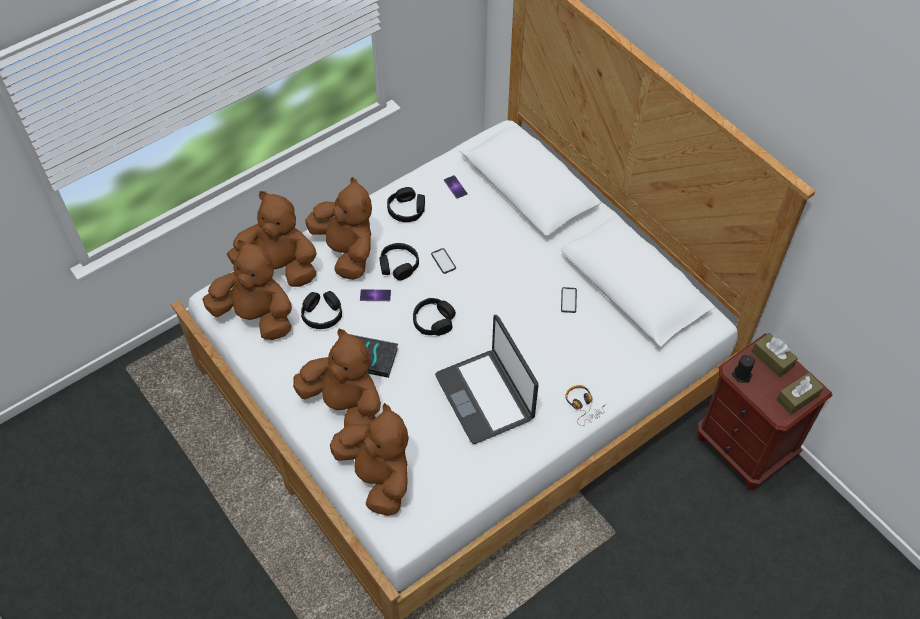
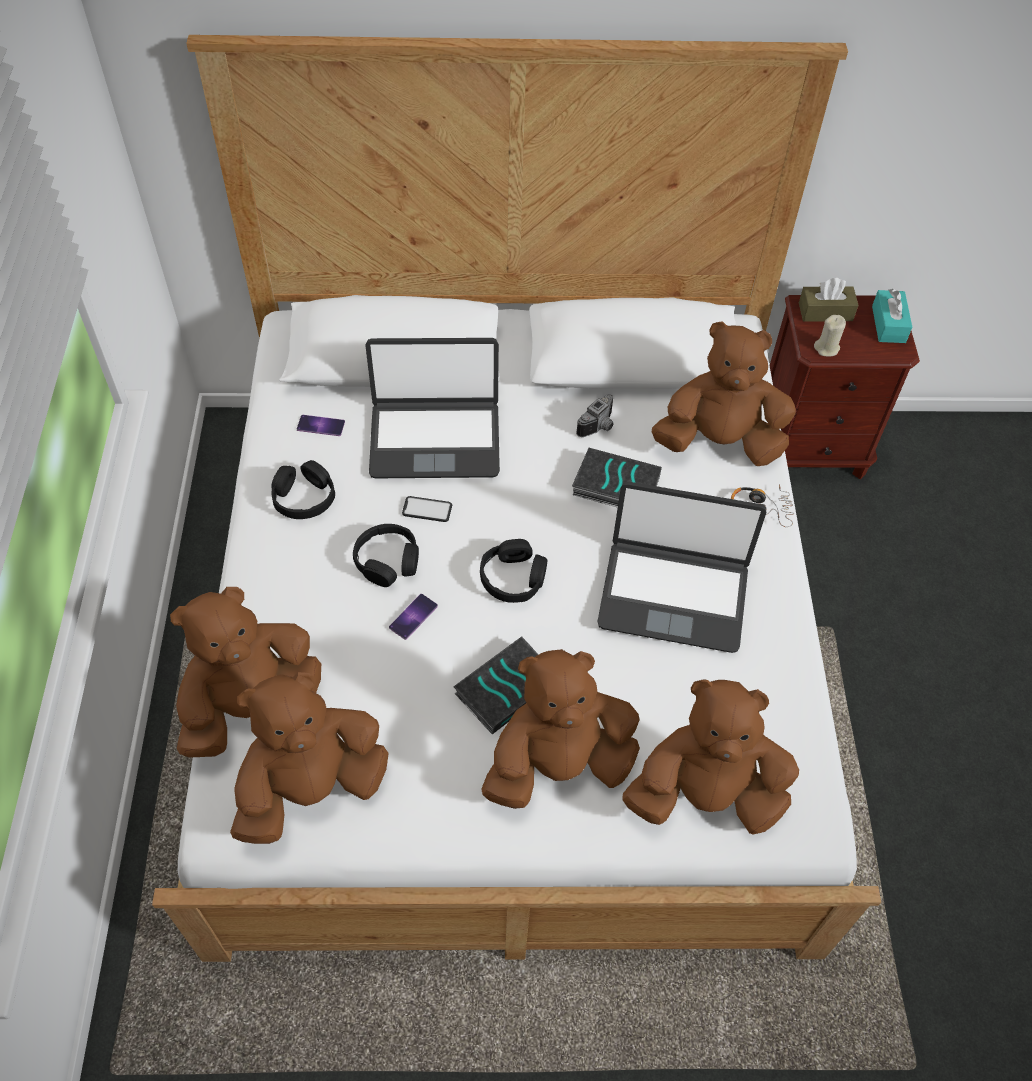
camera: 55 degrees left, 0 degrees up
(322, 314) = (388, 698): black headphones -> none
(346, 251) = (305, 606): brown plush toy -> brown plush toy (719, 442)
(491, 236) = (435, 439): none -> laptop
(533, 330) = (615, 487): none -> book
(568, 300) = (599, 427): phone -> camera
(741, 375) = (827, 348): black candle -> beige candle
(797, 397) = (888, 324): brown tissue box -> turquoise tissue box

